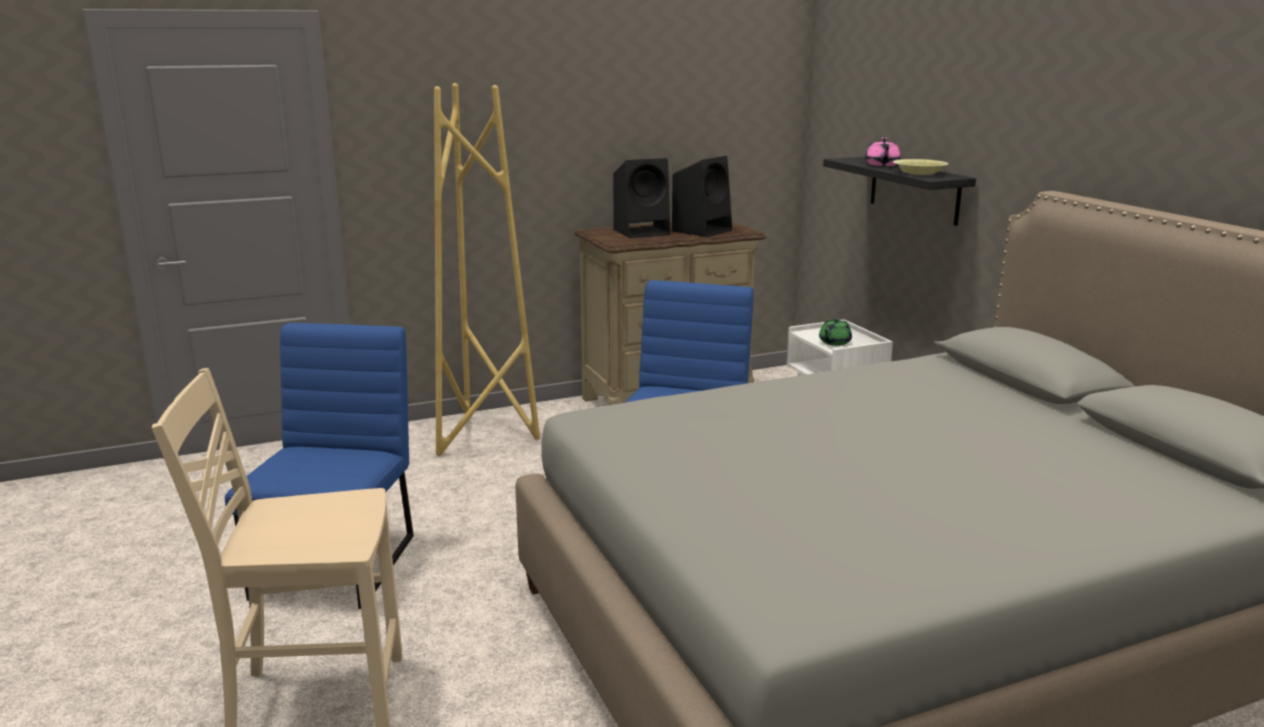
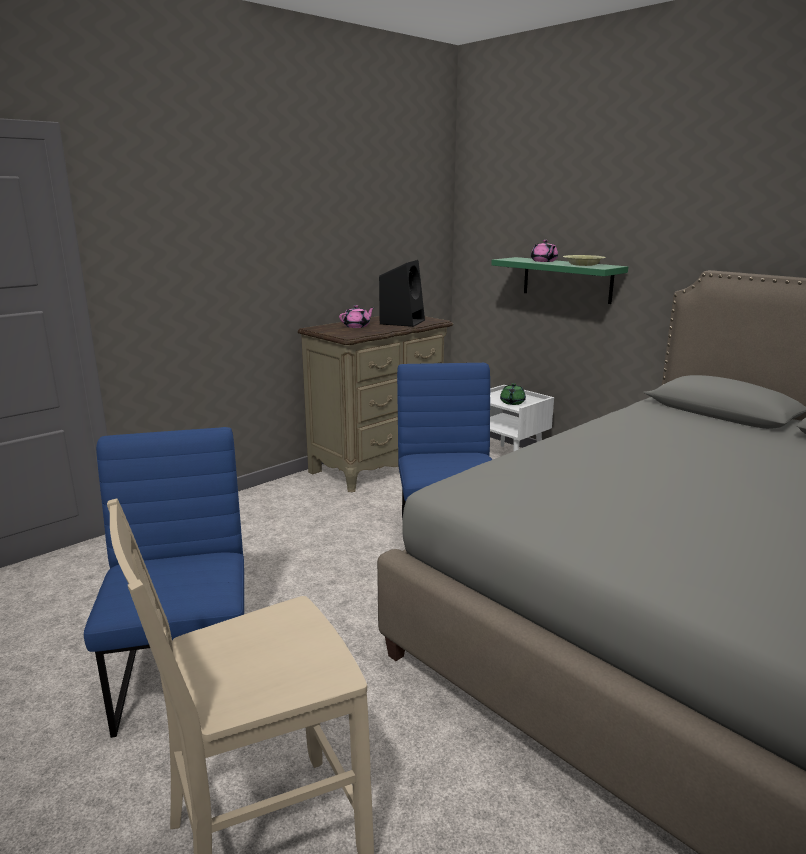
camera: 20 degrees left, 0 degrees up
(482, 436) = (244, 518): yellow clothes rack -> none
(643, 232) = (357, 326): black speaker -> pink teapot
(914, 190) = (567, 280): black shelf -> green shelf

